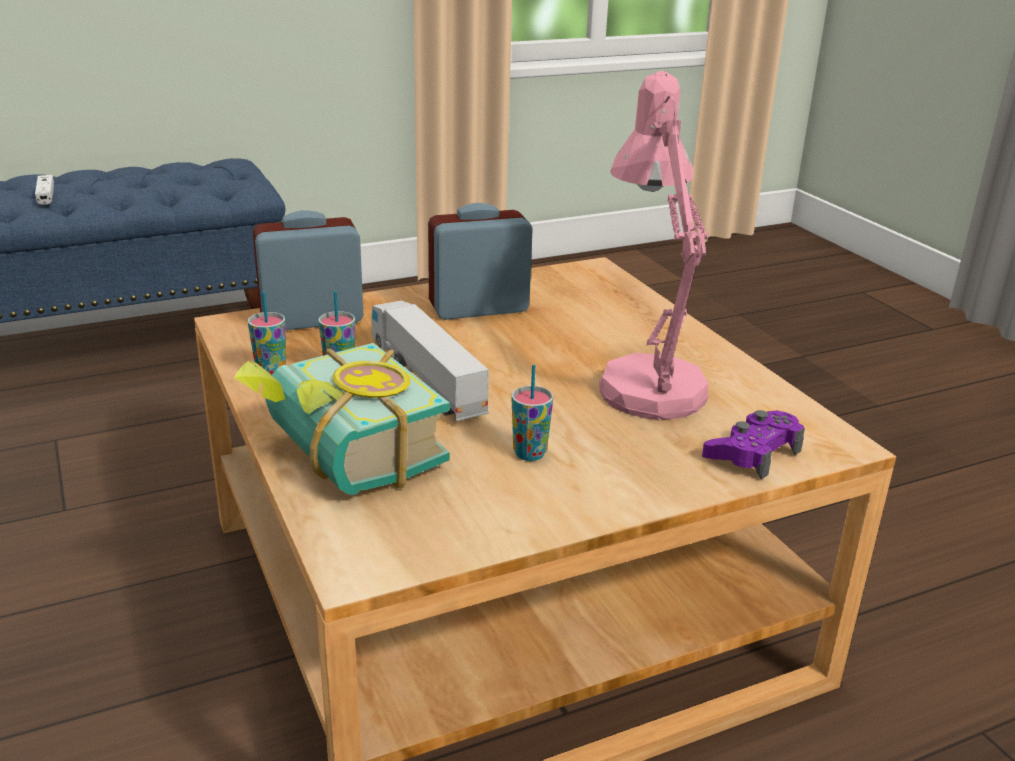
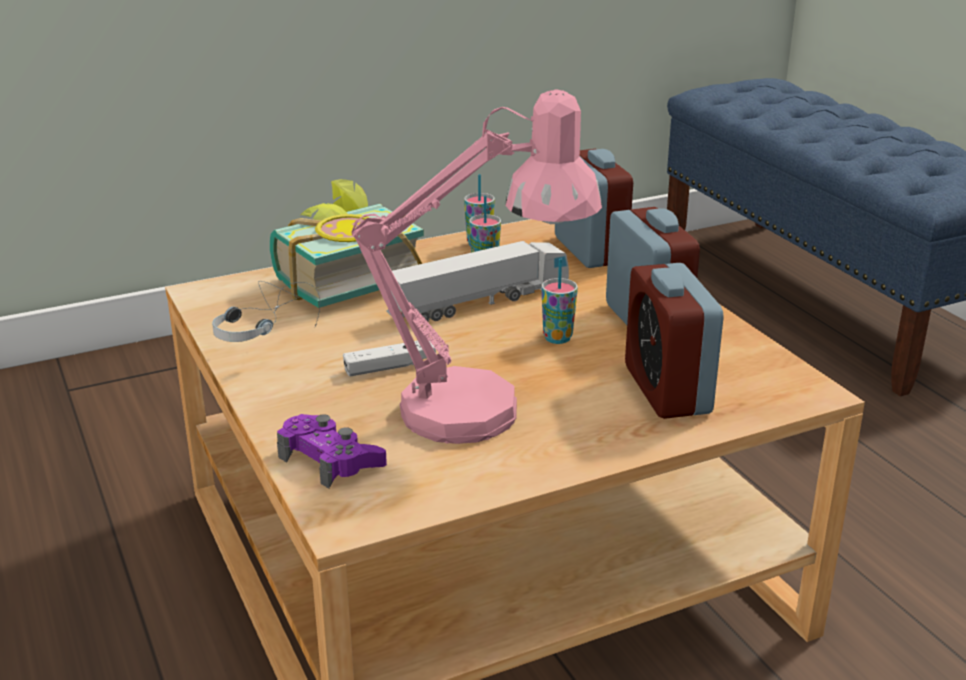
camera: 90 degrees right, 0 degrees up
(46, 196) = (820, 127): white game controller -> white game controller (390, 367)
(513, 513) = (253, 341): none -> headphones
(529, 454) = (341, 348): cup -> cup (557, 338)
(599, 311) = (667, 390): none -> alarm clock

